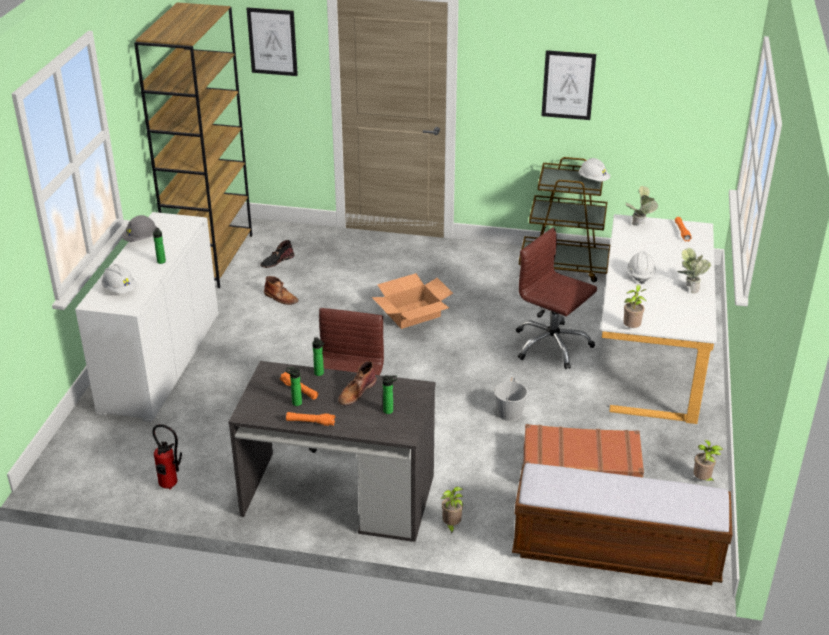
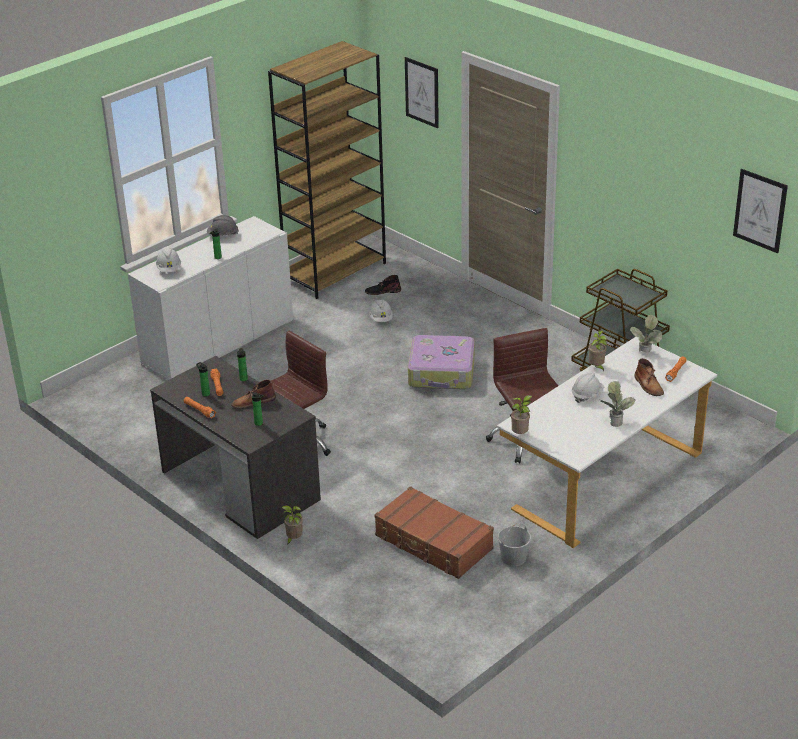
camera: 35 degrees right, 0 degrees up
(170, 486) = (139, 433): fire extinguisher -> none
(281, 298) = (354, 323): brown boot -> brown boot (648, 385)
(412, 314) = (442, 372): cardboard box -> suitcase
(509, 413) = (429, 478): white bucket -> white bucket (513, 558)
(568, 85) = (643, 199): picture -> picture (760, 210)
(593, 180) = (648, 298): white hard hat -> white hard hat (381, 319)
(615, 551) = (390, 609): bench -> none
(702, 480) = (522, 591): potted plant -> potted plant (596, 367)

